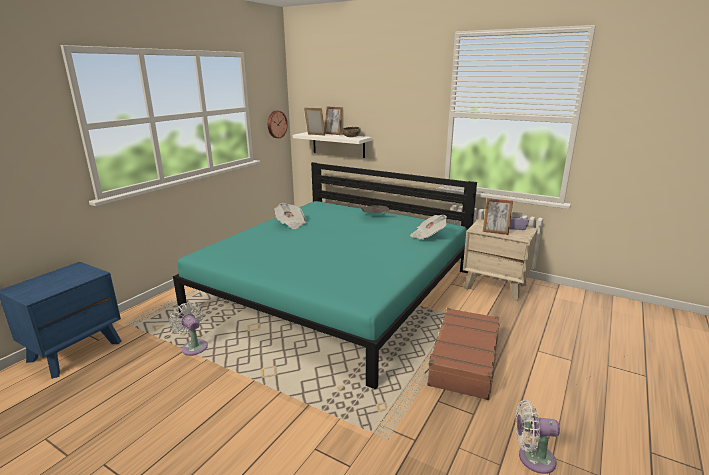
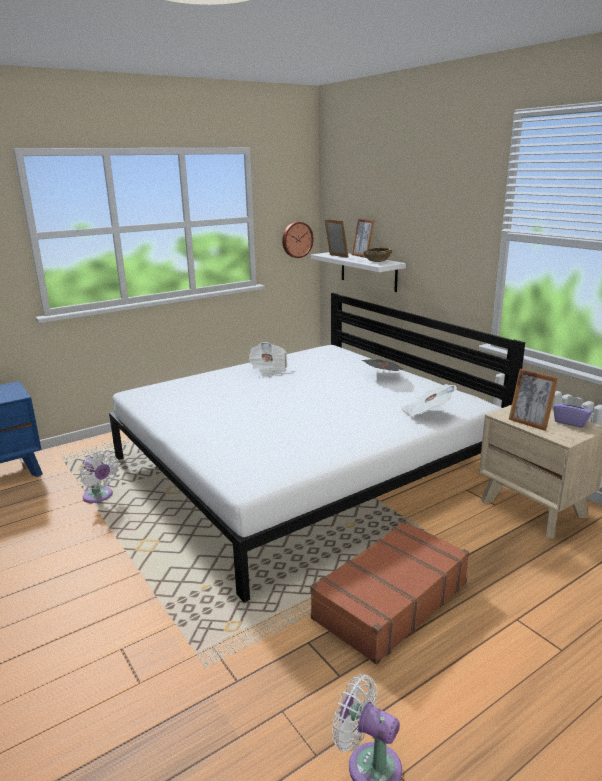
camera: 25 degrees right, 0 degrees up
(193, 346) = (99, 497): white fan -> white fan turned 150 degrees clockwise
(337, 290) = (303, 467): turquoise bed -> white bed

